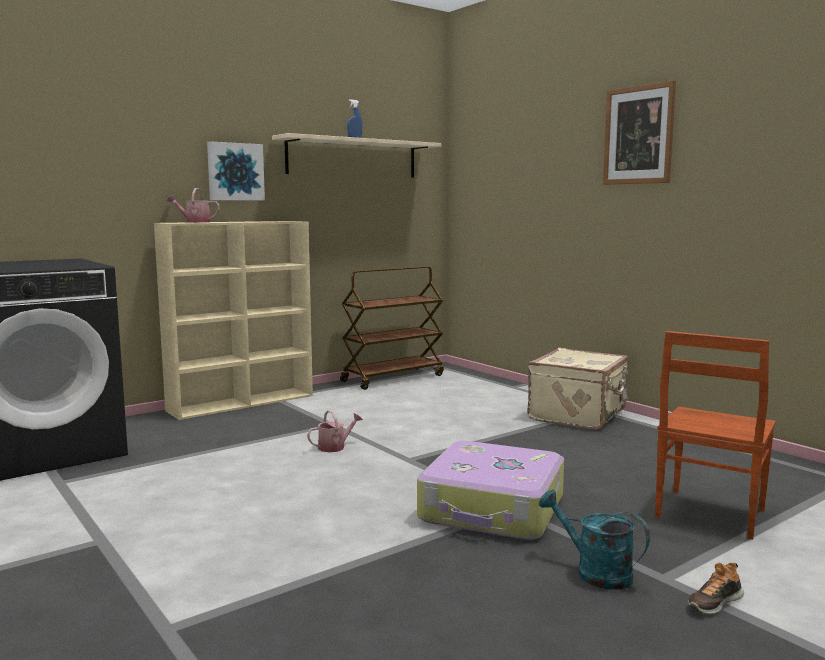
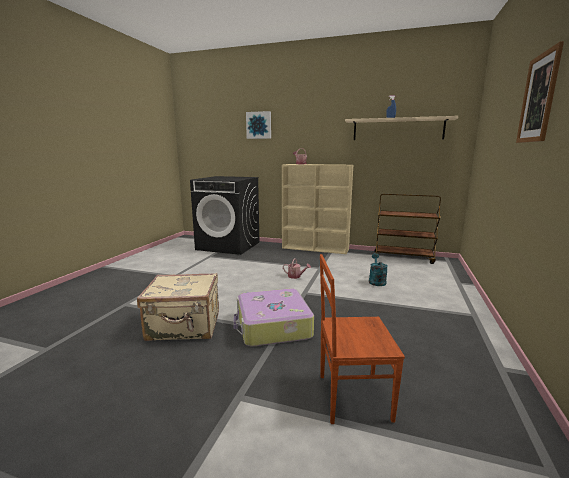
camera: 55 degrees right, 5 degrees up
(235, 172) = (326, 140): picture -> picture (259, 125)
(579, 415) = (451, 312): beige suitcase -> beige suitcase (184, 327)
(594, 572) = (227, 372): turquoise watering can -> turquoise watering can (376, 281)
(714, 602) = (221, 421): shoe -> none

